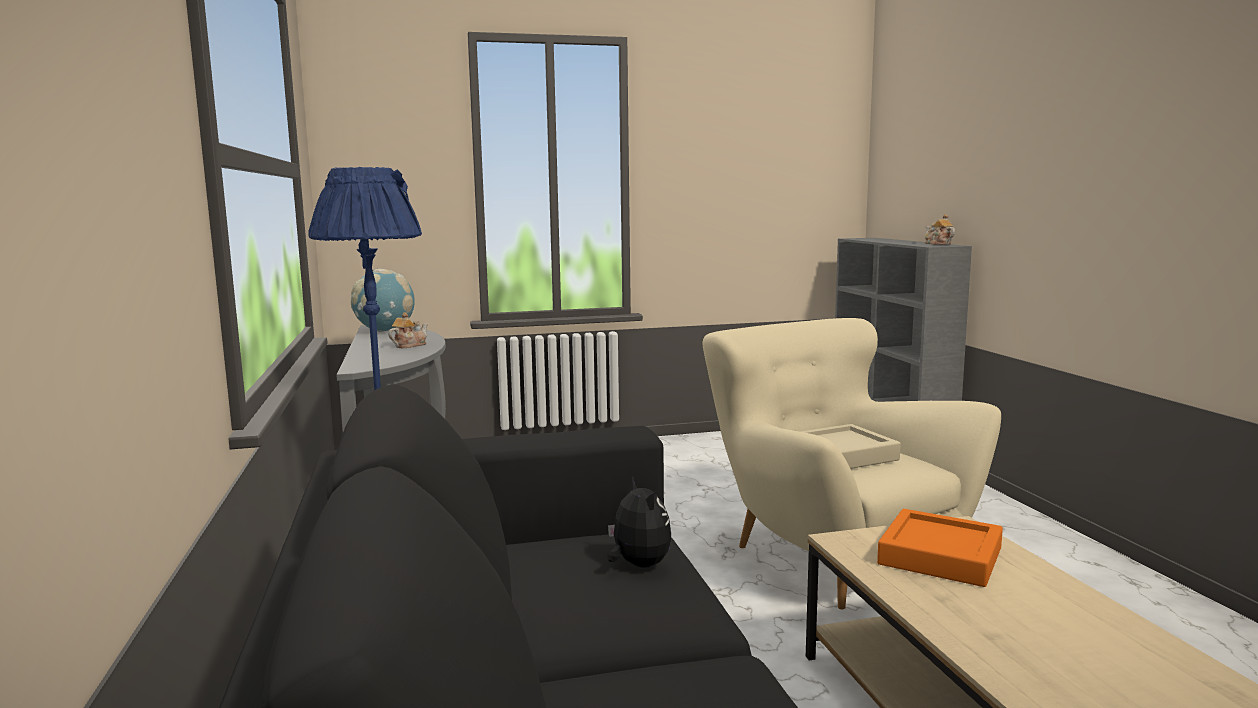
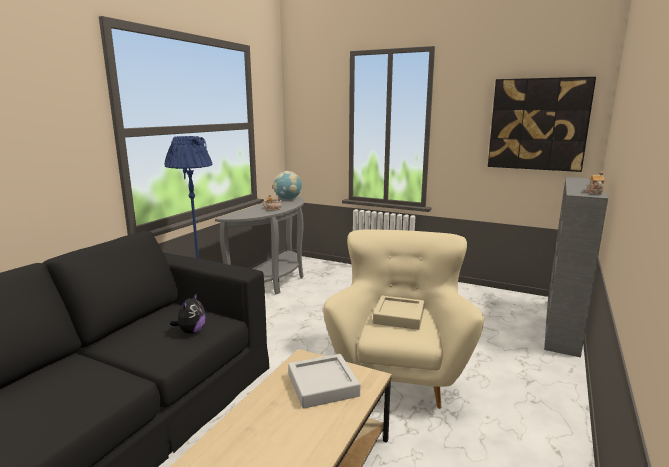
camera: 40 degrees right, 5 degrees up
(786, 166) = (538, 124): none -> picture
(940, 556) = (323, 385): orange tray -> grey tray

